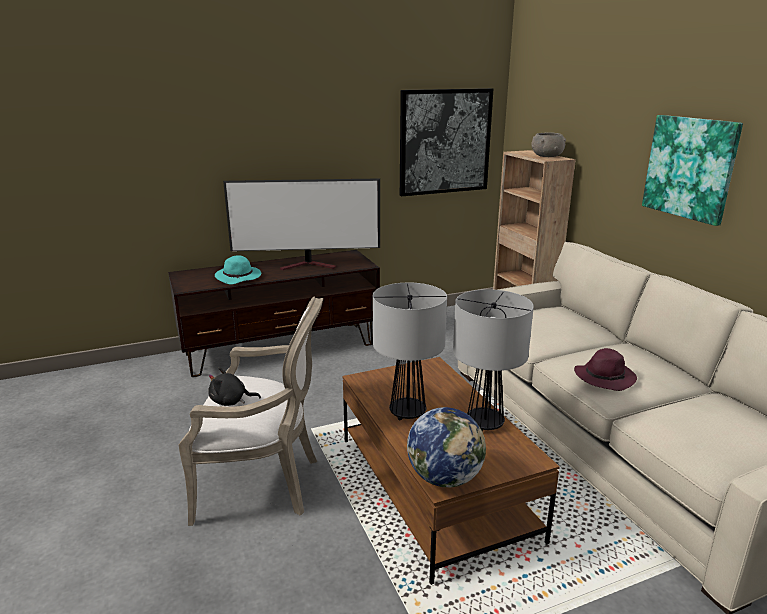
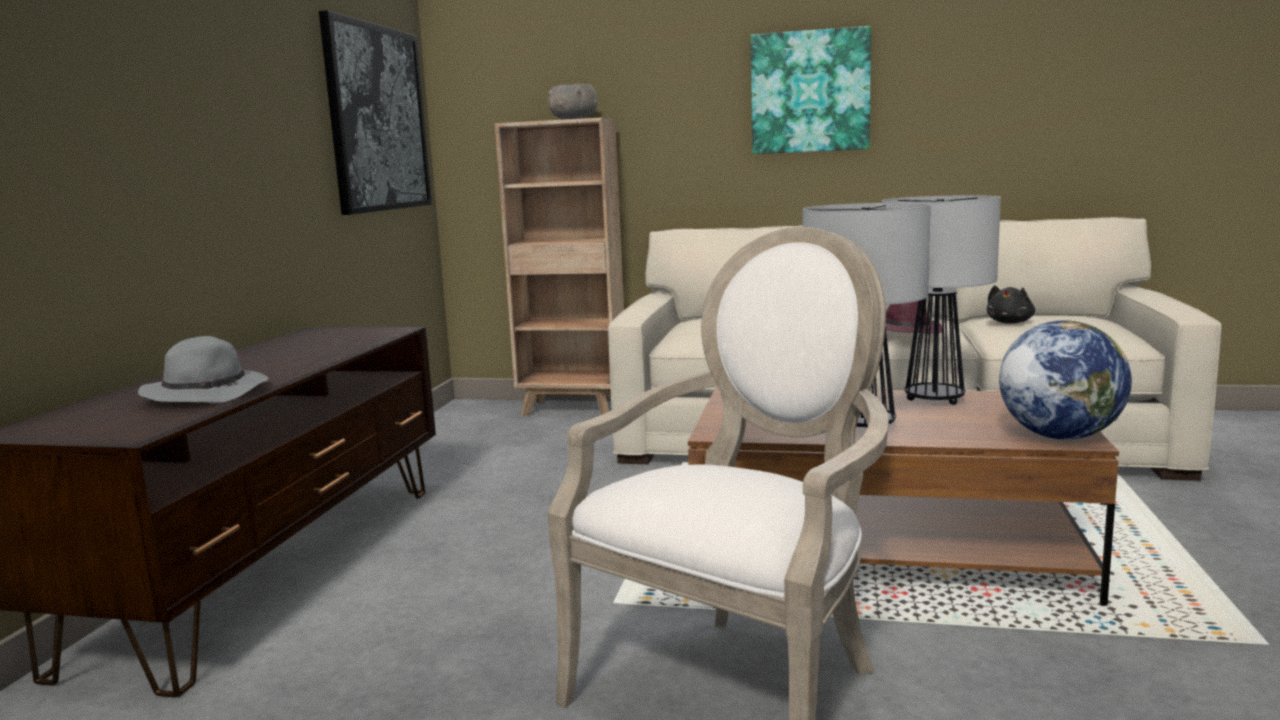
camera: 55 degrees left, 10 degrees down
(231, 401) = (726, 496): black plush toy -> black plush toy (1010, 322)
(239, 277) = (208, 393): turquoise hat -> grey hat
(310, 265) = (298, 352): television -> none

